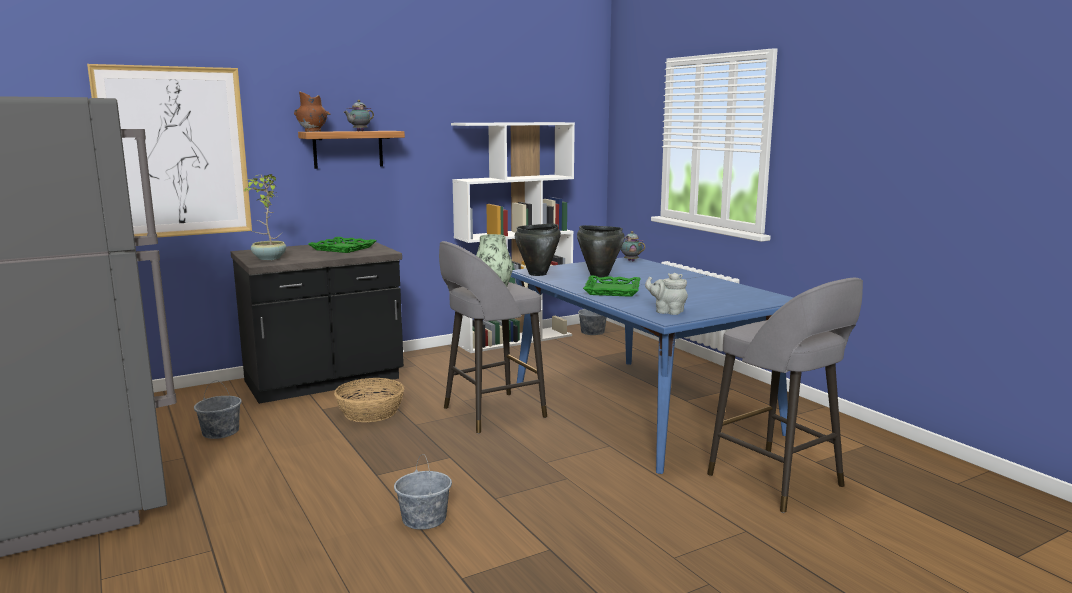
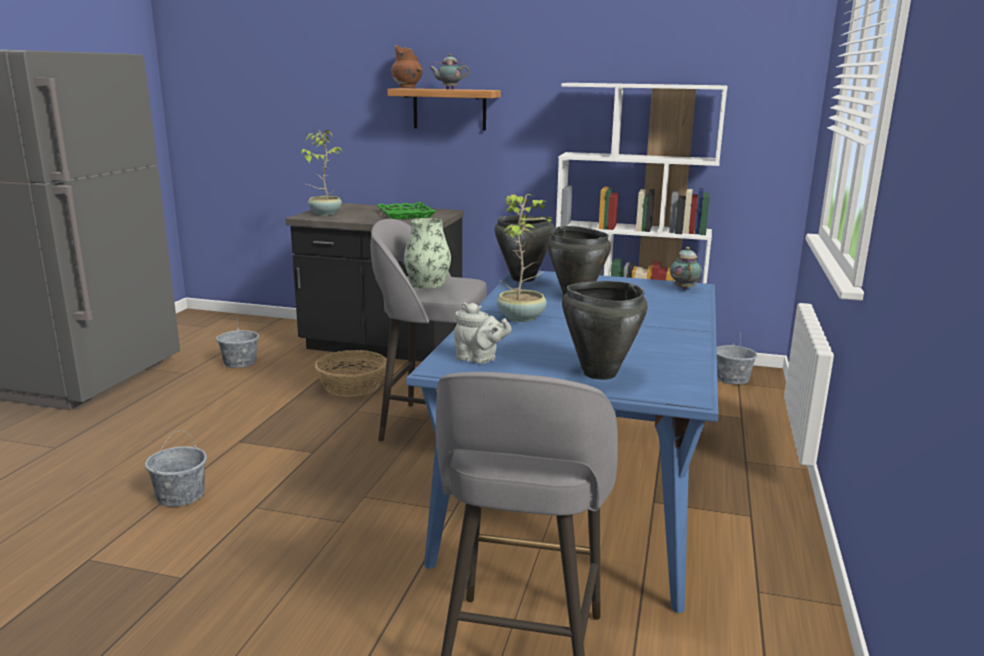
camera: 45 degrees right, 5 degrees up
(174, 152) = (294, 104): picture -> none
(613, 290) = (522, 317): green tray -> potted plant
(667, 311) = (479, 359): grey teapot -> grey teapot turned 135 degrees clockwise
(731, 302) = (599, 373): none -> black cooking pot

